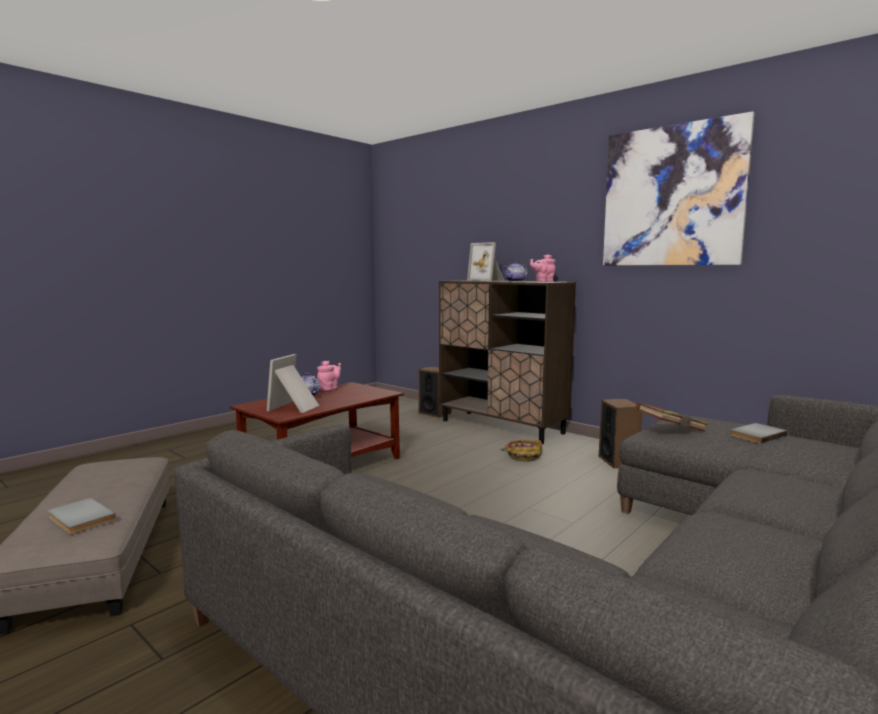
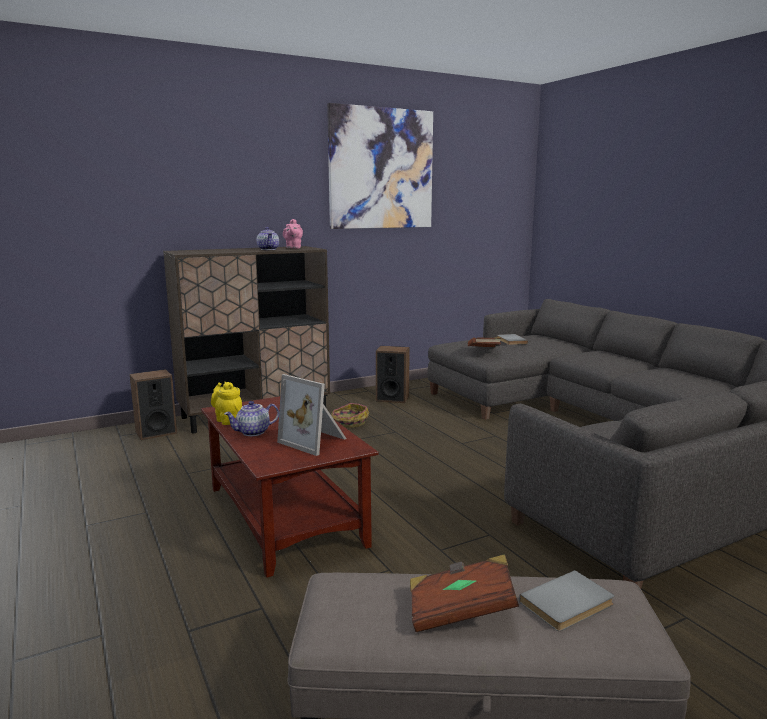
camera: 70 degrees left, 5 degrees up
(90, 489) = (460, 611): none -> brown book
(329, 388) = (228, 420): pink teapot -> yellow teapot
(487, 280) = (212, 250): picture frame -> none

